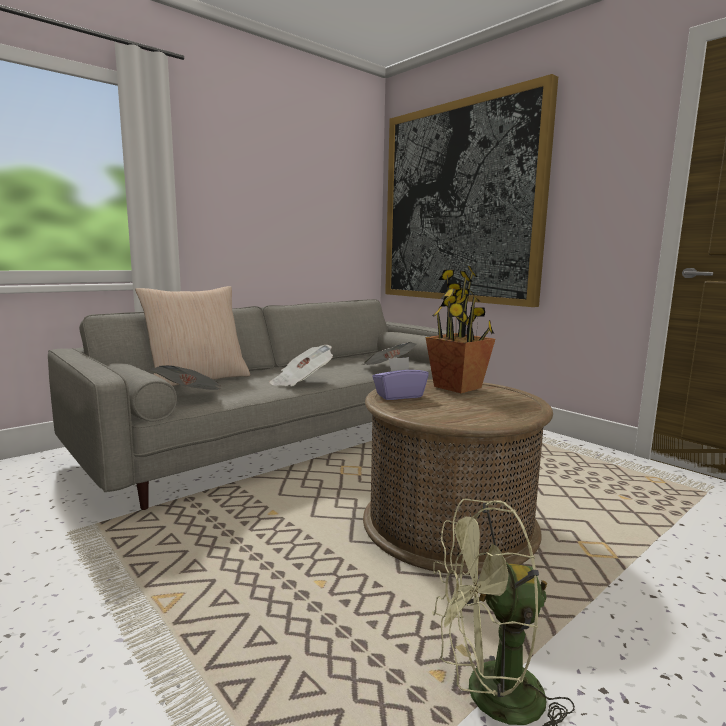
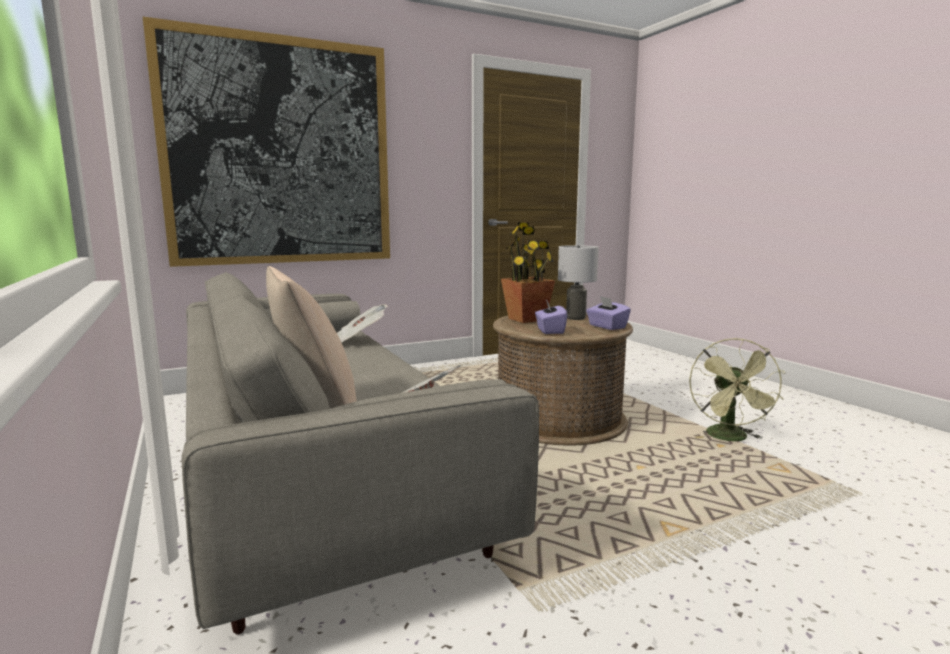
camera: 75 degrees left, 0 degrees up
(301, 382) = (384, 369): newspaper -> none
(453, 417) = (606, 326): none -> purple tissue box
(502, 405) = (576, 318): none -> white table lamp

